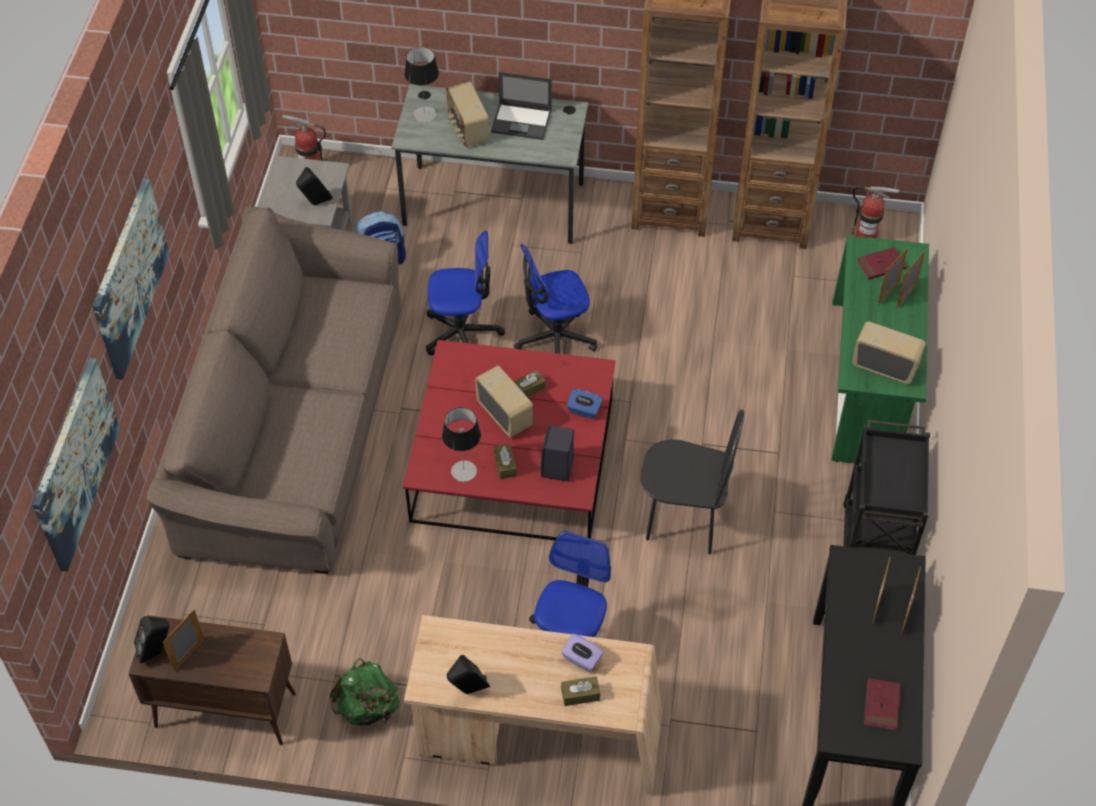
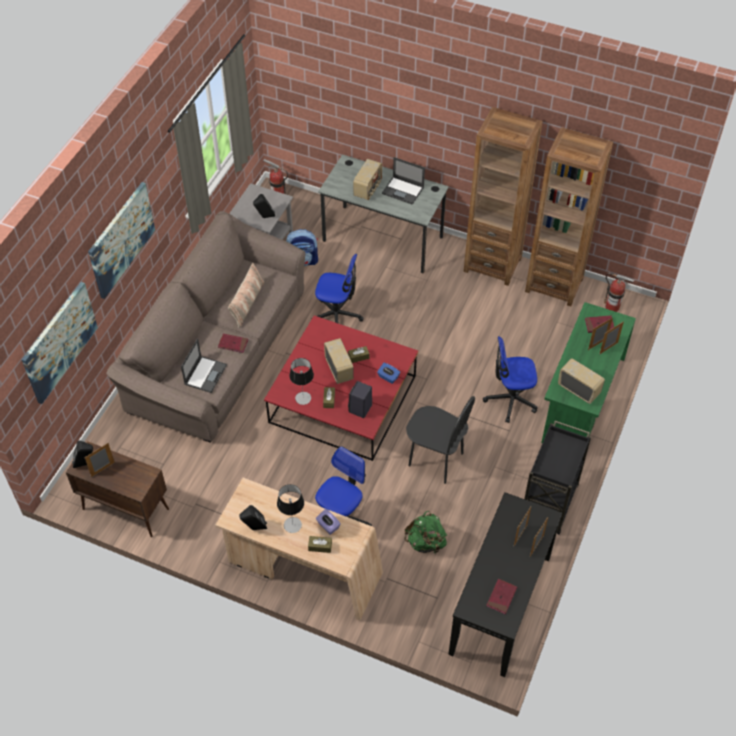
camera: 15 degrees right, 0 degrees up
(300, 467) = (205, 374): none -> laptop
(329, 410) = (233, 344): none -> red book
(330, 342) = (247, 303): none -> pillow
(367, 708) = (208, 527): green backpack -> green backpack (426, 542)
(424, 114) = (345, 175): table lamp -> table lamp (292, 525)
(467, 129) = (368, 189): radio -> radio turned 150 degrees counterclockwise
(555, 339) = (393, 330): office chair -> office chair (510, 399)

